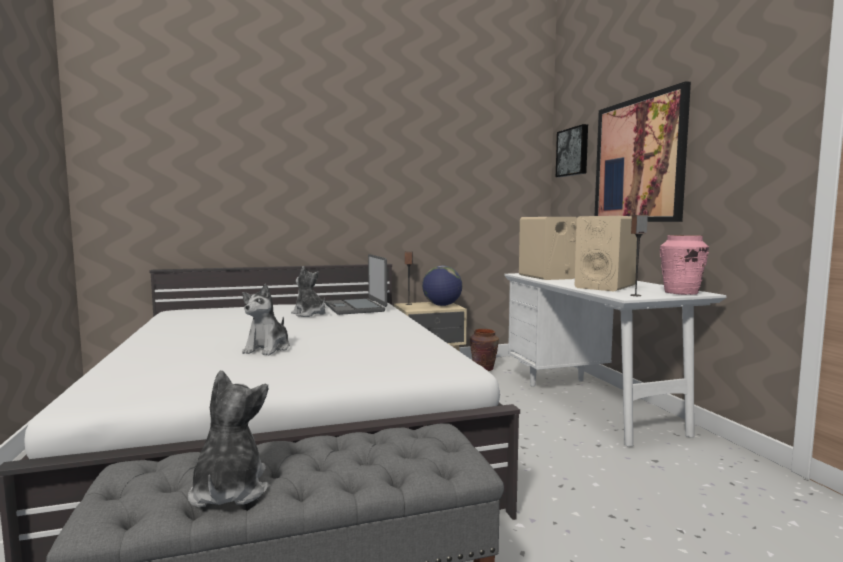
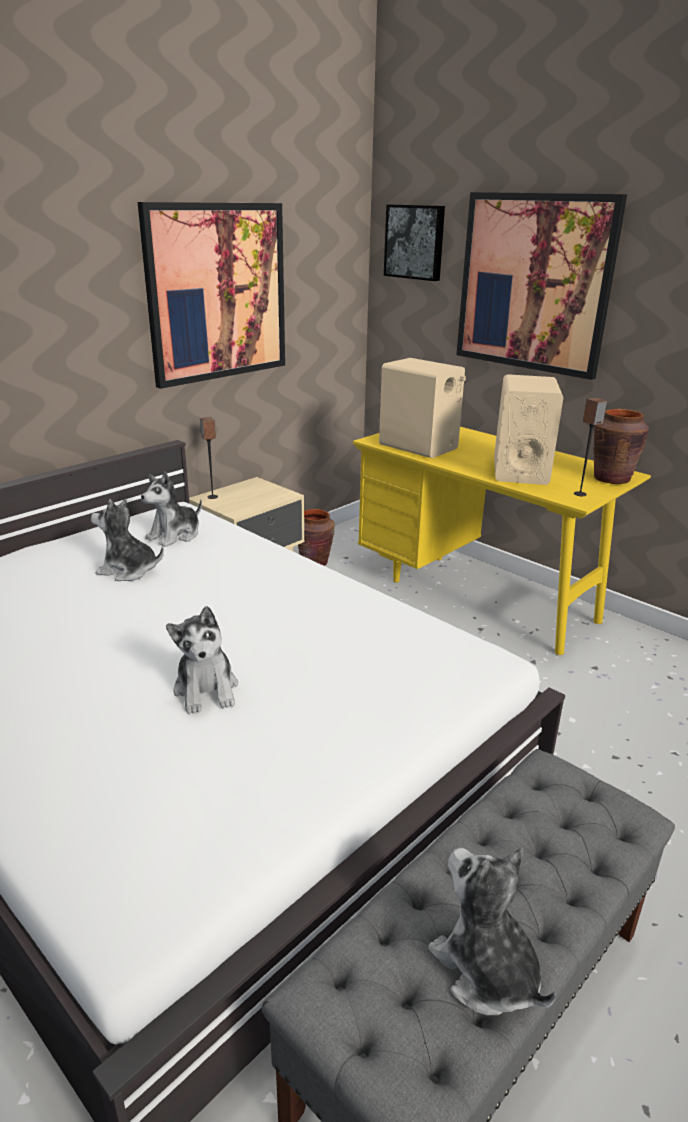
camera: 30 degrees left, 20 degrees up
(356, 308) = (175, 535): laptop -> plush toy
(428, 179) = (217, 293): none -> picture
(442, 305) = (263, 492): globe -> none
(592, 402) = (478, 594): white desk -> yellow desk
(681, 293) = (611, 479): pink vase -> brown vase

